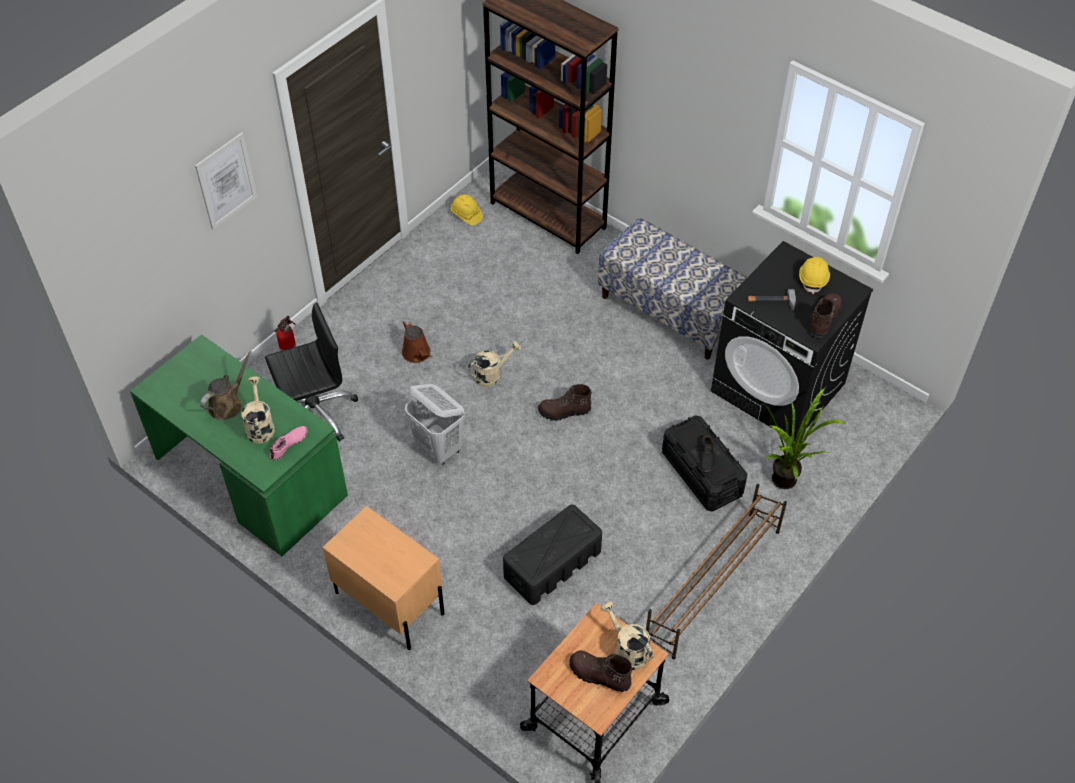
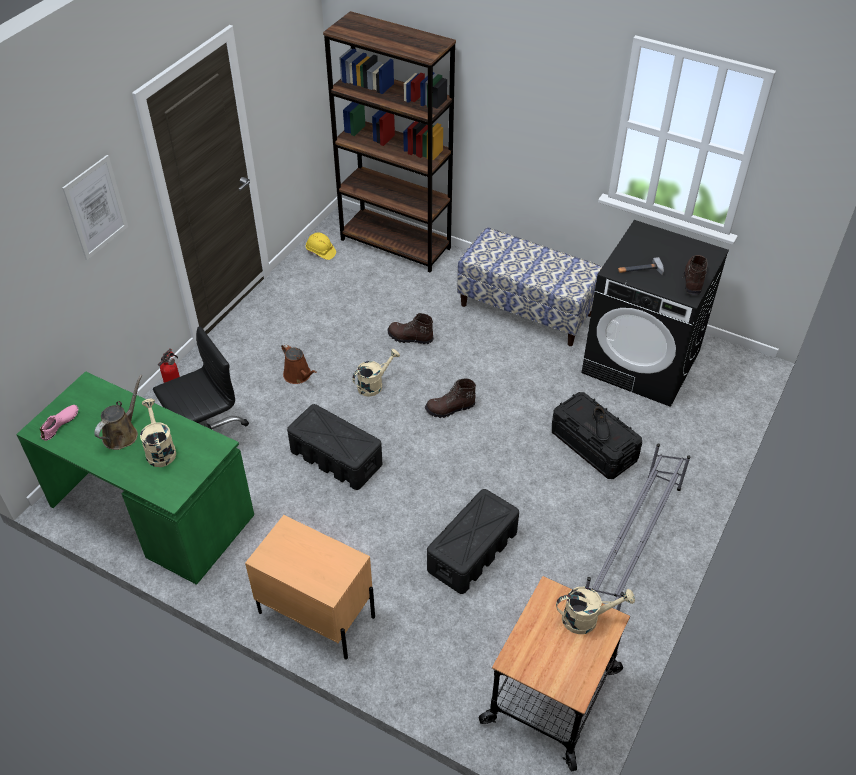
camera: 10 degrees left, 5 degrees down
(289, 445) = (193, 464): pink shoe -> pink shoe (60, 424)
(439, 448) = (336, 458): white laundry basket -> black storage box
(599, 675) = (566, 650): brown boot -> brown boot (410, 338)
(627, 650) = (587, 618): beige watering can -> beige watering can turned 135 degrees clockwise
(712, 584) = (632, 547): brown shoe rack -> grey shoe rack
(787, 485) = (674, 445): potted plant -> none
(813, 279) = (672, 247): yellow hard hat -> none

